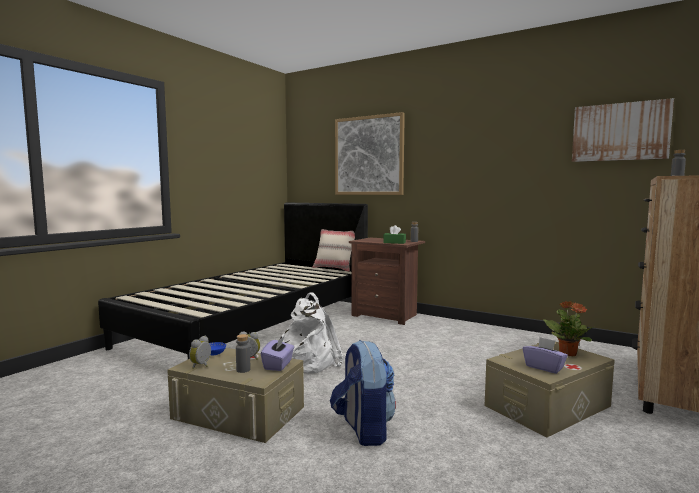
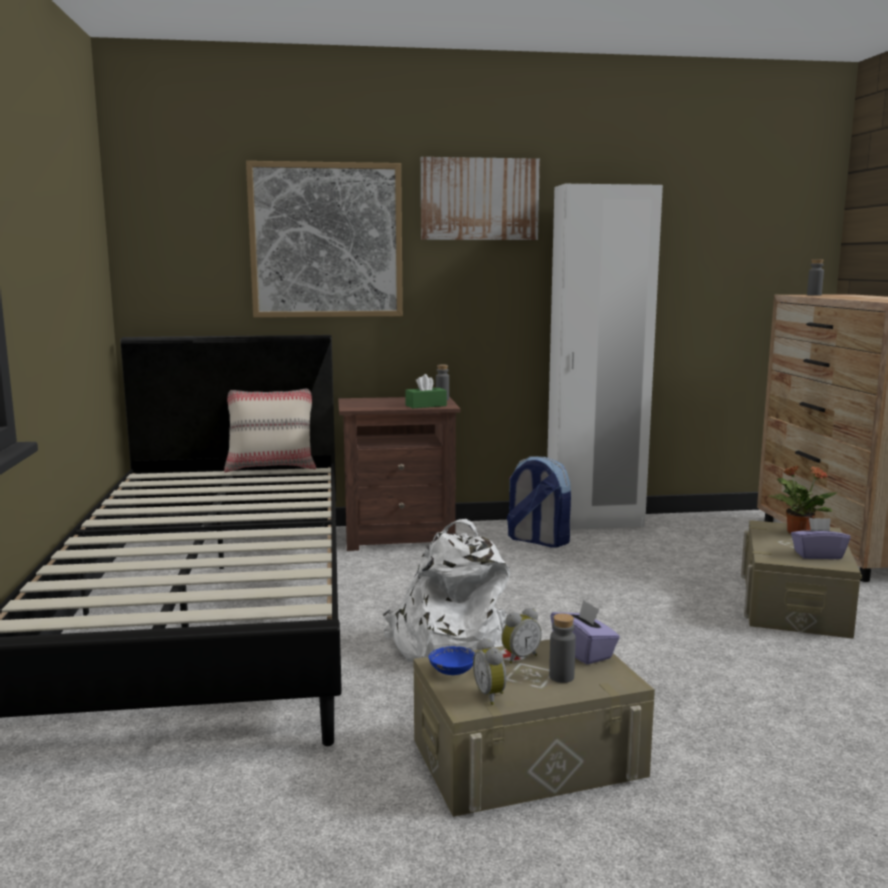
camera: 40 degrees left, 5 degrees up
(363, 429) = (707, 706): backpack -> backpack (537, 540)
(507, 332) = (594, 523): none -> white wardrobe
(620, 132) = (723, 226): picture -> picture (479, 199)

